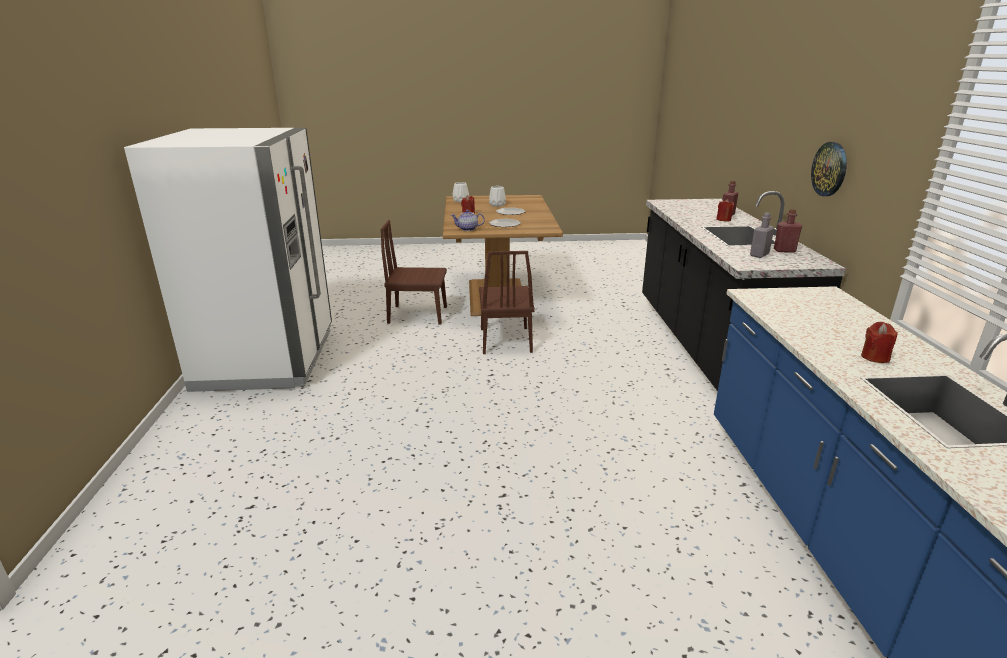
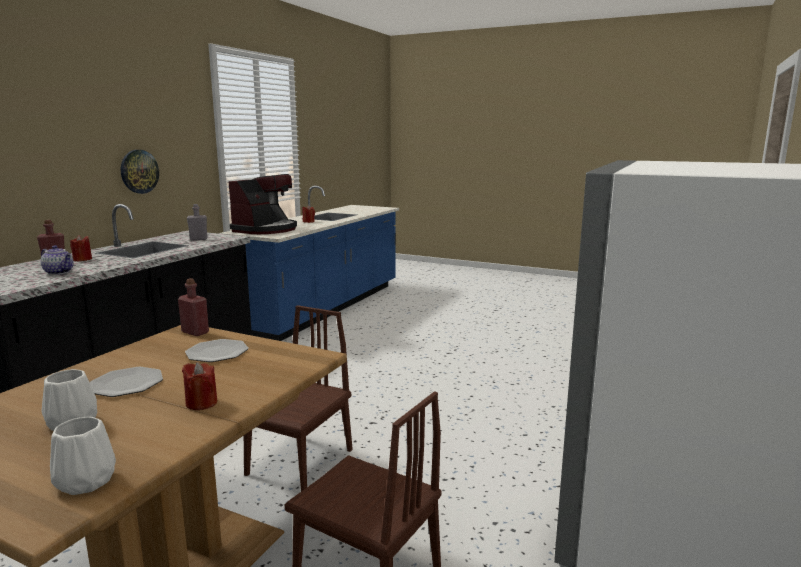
camera: 150 degrees left, 10 degrees down
(467, 229) = (294, 353): teapot -> teapot (59, 272)
(784, 250) = (171, 238): red bottle -> red bottle (195, 332)
(819, 307) = (266, 230): none -> coffee machine

